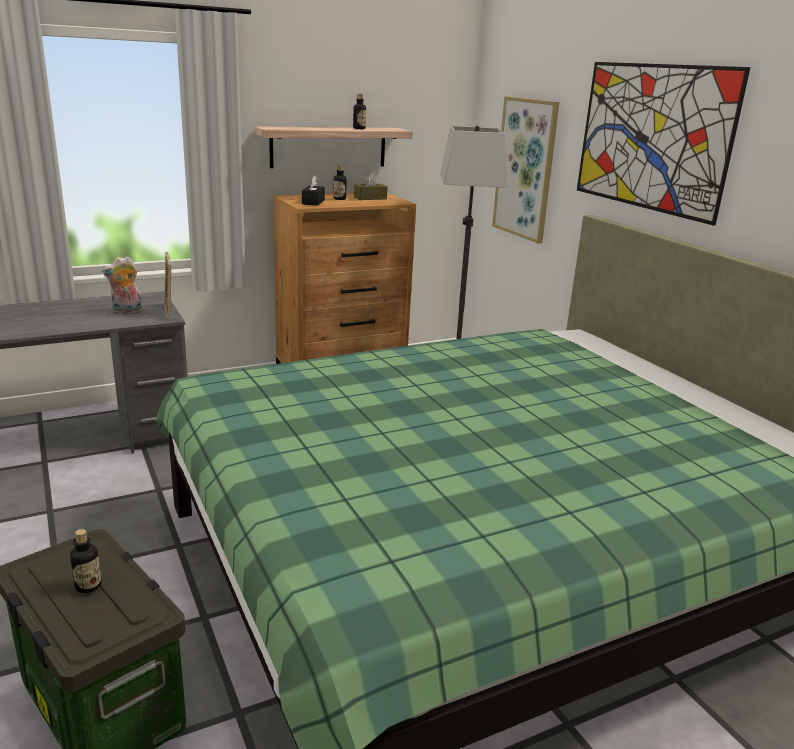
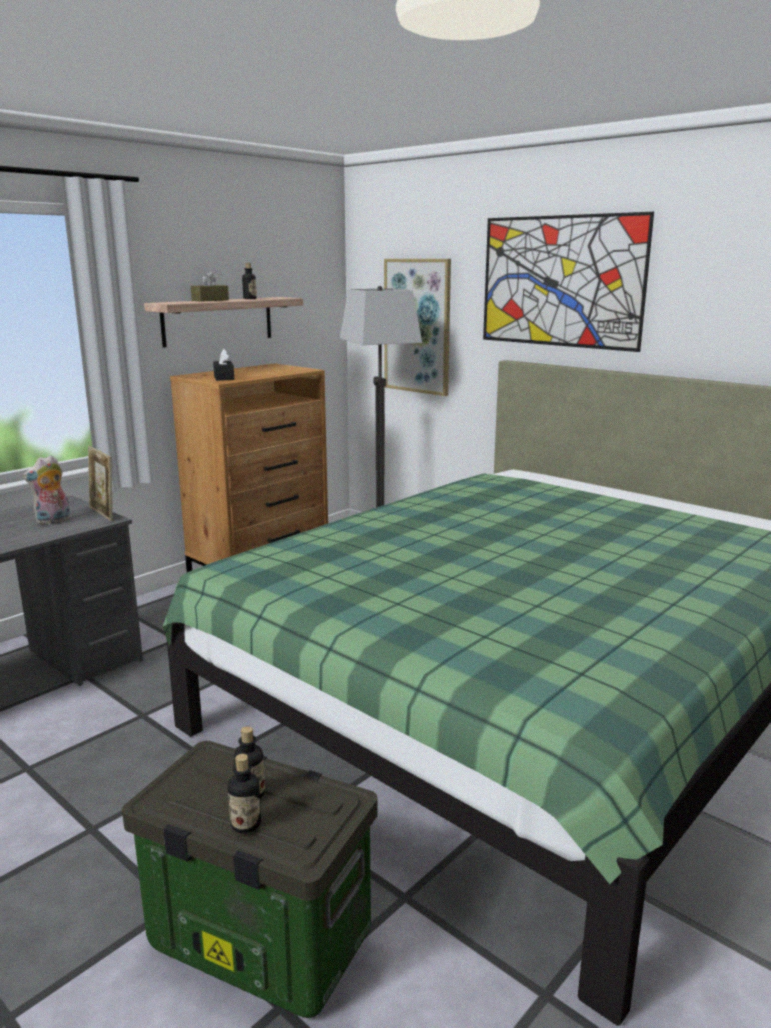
camera: 20 degrees left, 5 degrees down
(339, 199) = (244, 373): bottle -> bottle (246, 824)
(370, 198) = (273, 369): brown tissue box -> brown tissue box (210, 300)

